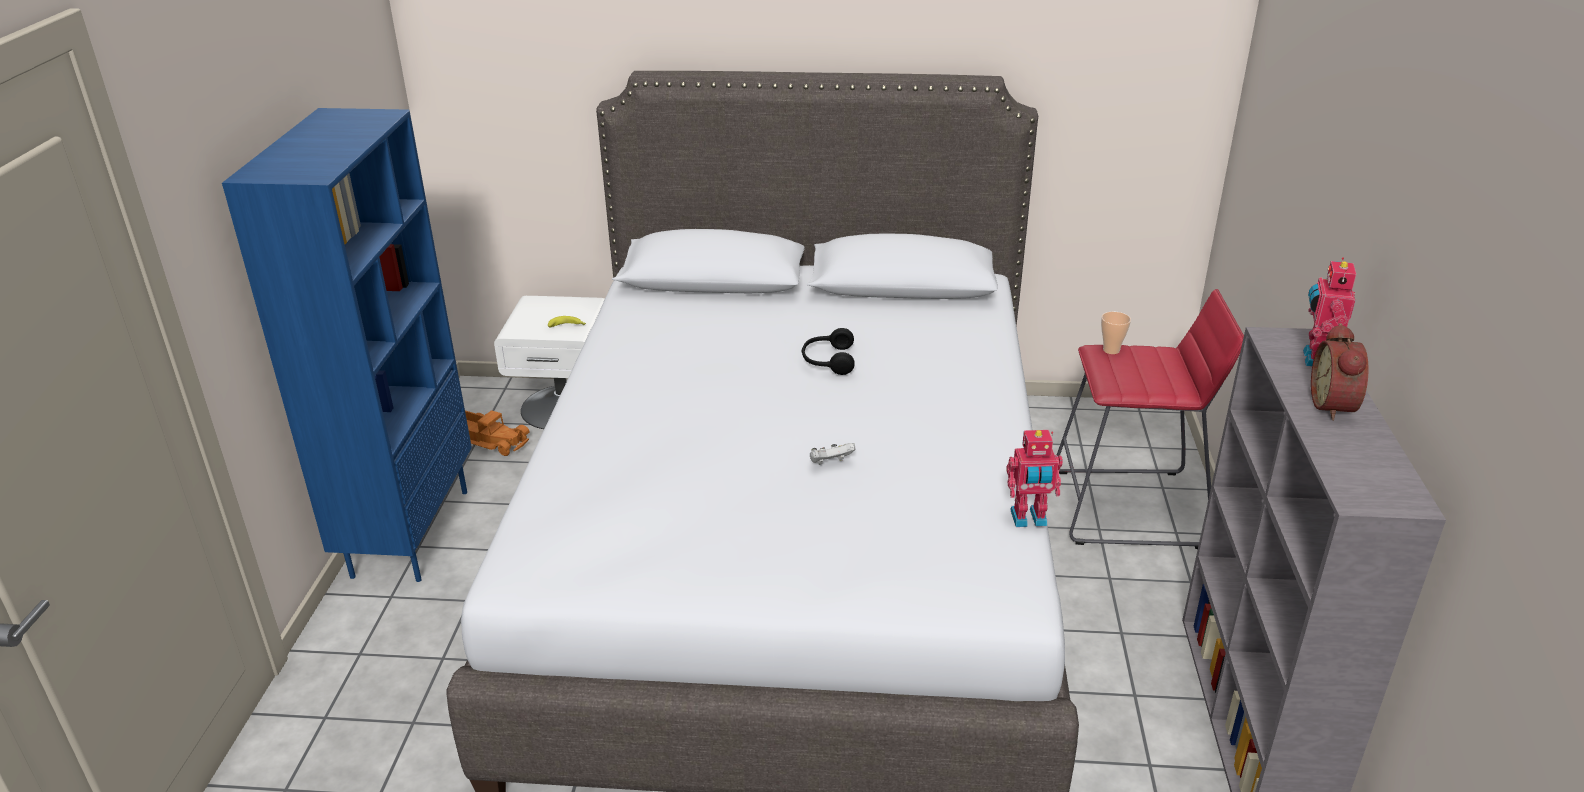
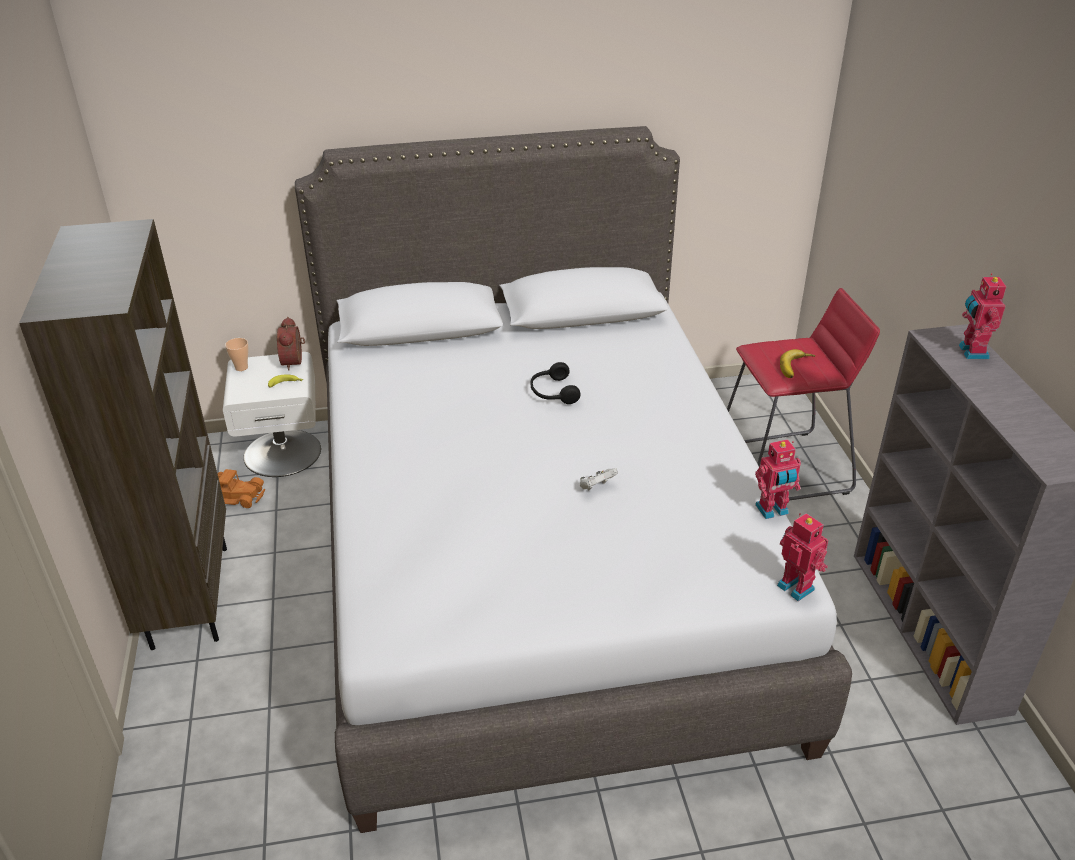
camera: 15 degrees left, 5 degrees up
(409, 532) = (188, 595): blue bookcase -> brown bookcase
(1020, 605) = (797, 586): none -> toy robot
(1111, 350) = (764, 347): cup -> cup (241, 367)
(1142, 377) = (797, 367): none -> banana
(1335, 406) = (1003, 391): alarm clock -> alarm clock (295, 361)

